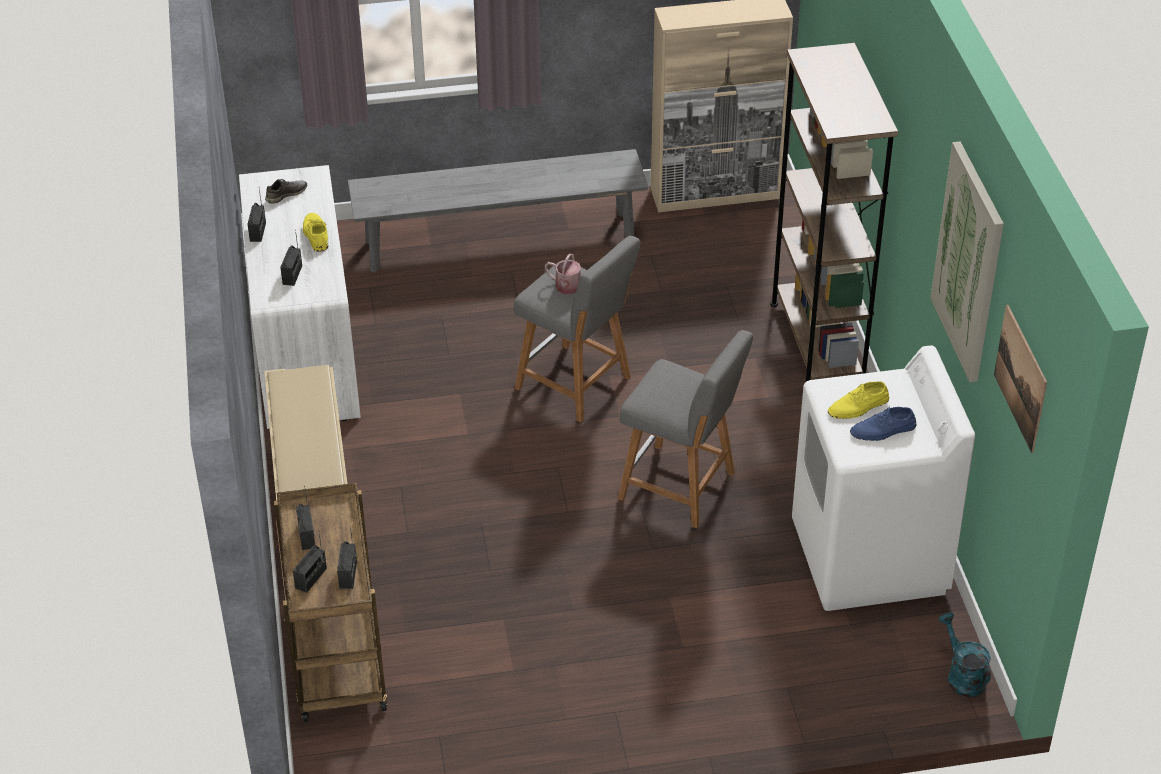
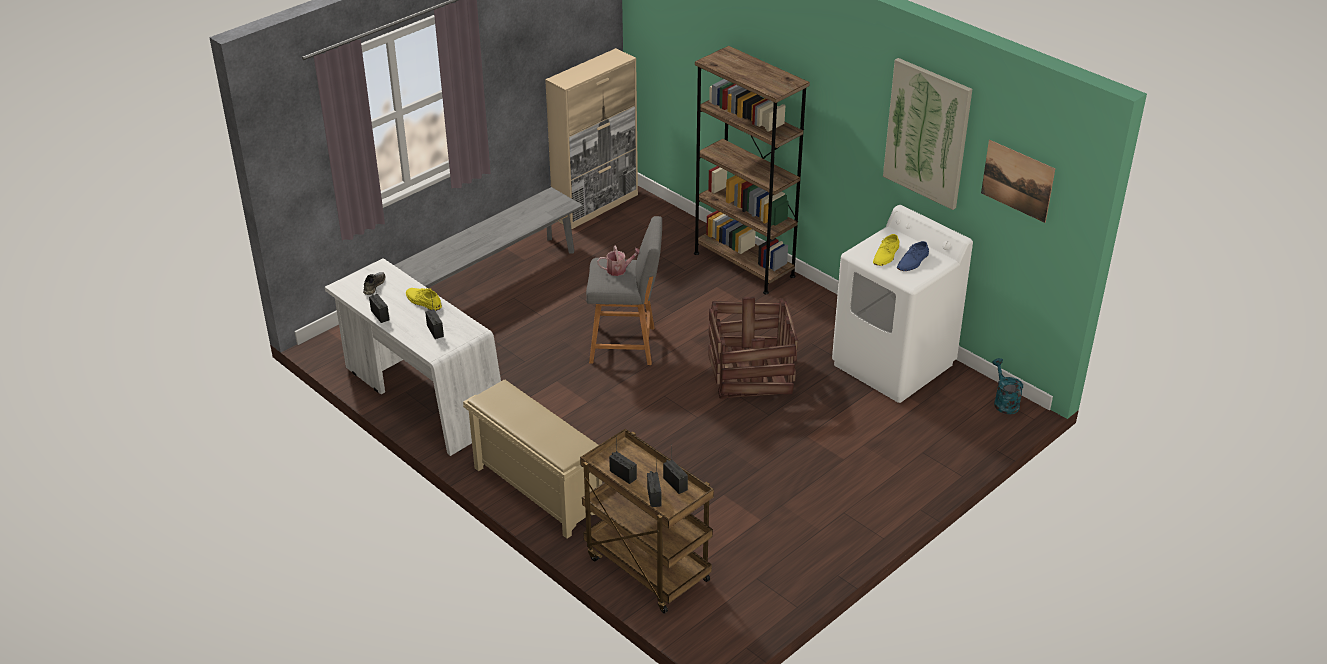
camera: 35 degrees left, 5 degrees down
(682, 488) = (750, 374): grey stool -> crate
(962, 676) = (1004, 402): turquoise watering can -> turquoise watering can turned 45 degrees clockwise

